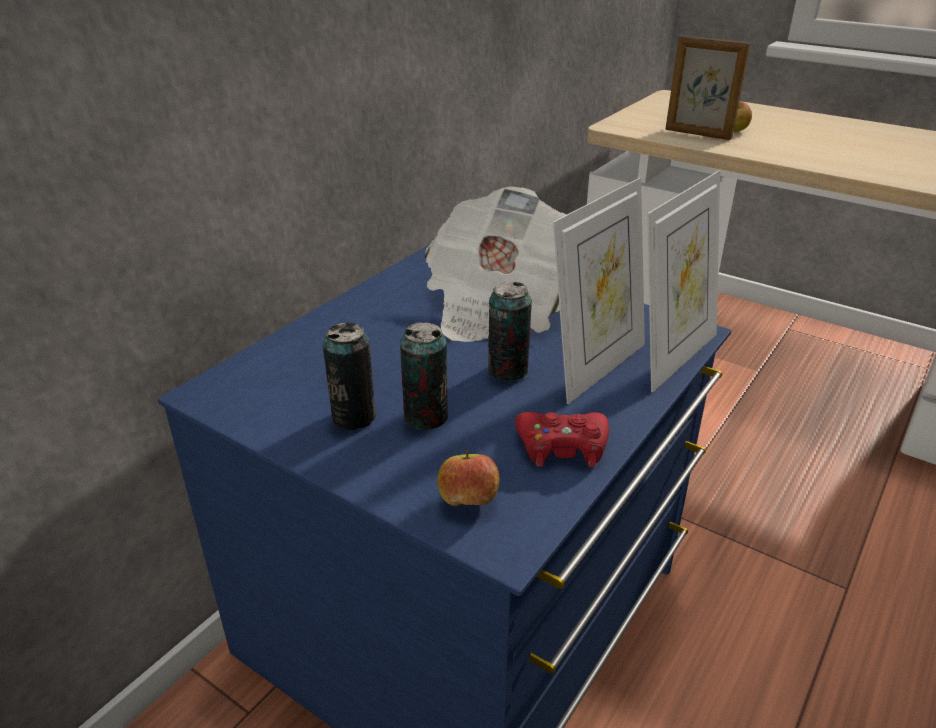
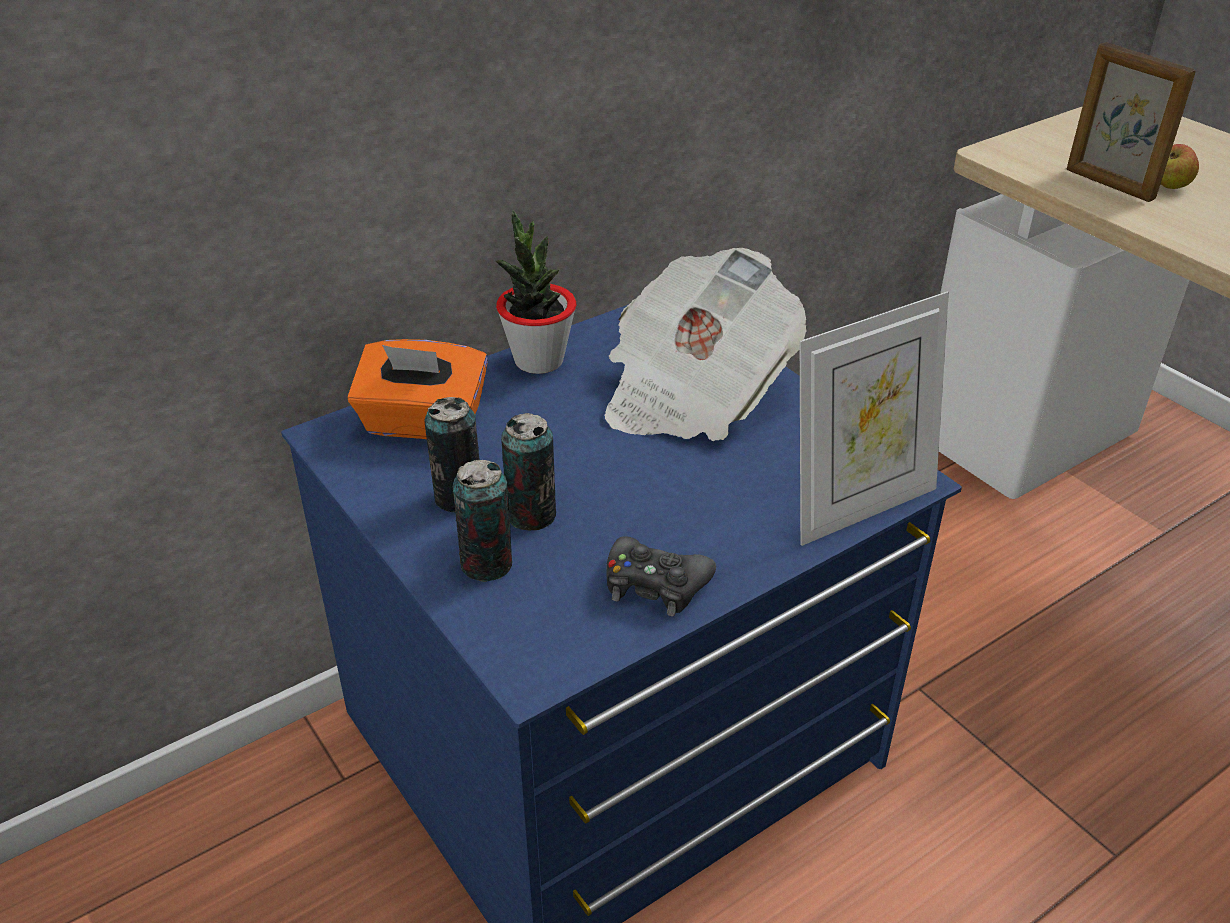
camera: 20 degrees right, 5 degrees up
(289, 367) = (423, 423): none -> orange tissue box
(361, 304) = (538, 360): none -> potted plant
(468, 501) = (521, 619): apple -> none
(507, 371) = (652, 480): can -> can (487, 564)
(562, 447) = (655, 585): red game controller -> black game controller
(595, 367) = (756, 498): picture frame -> none

